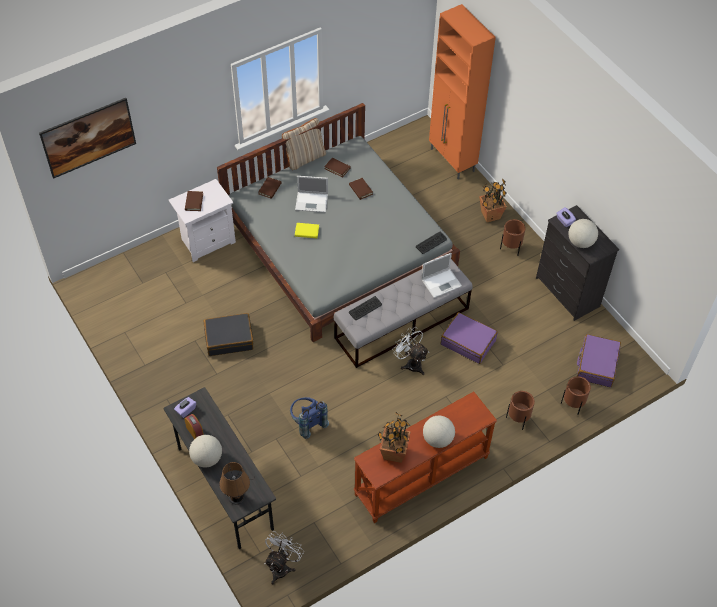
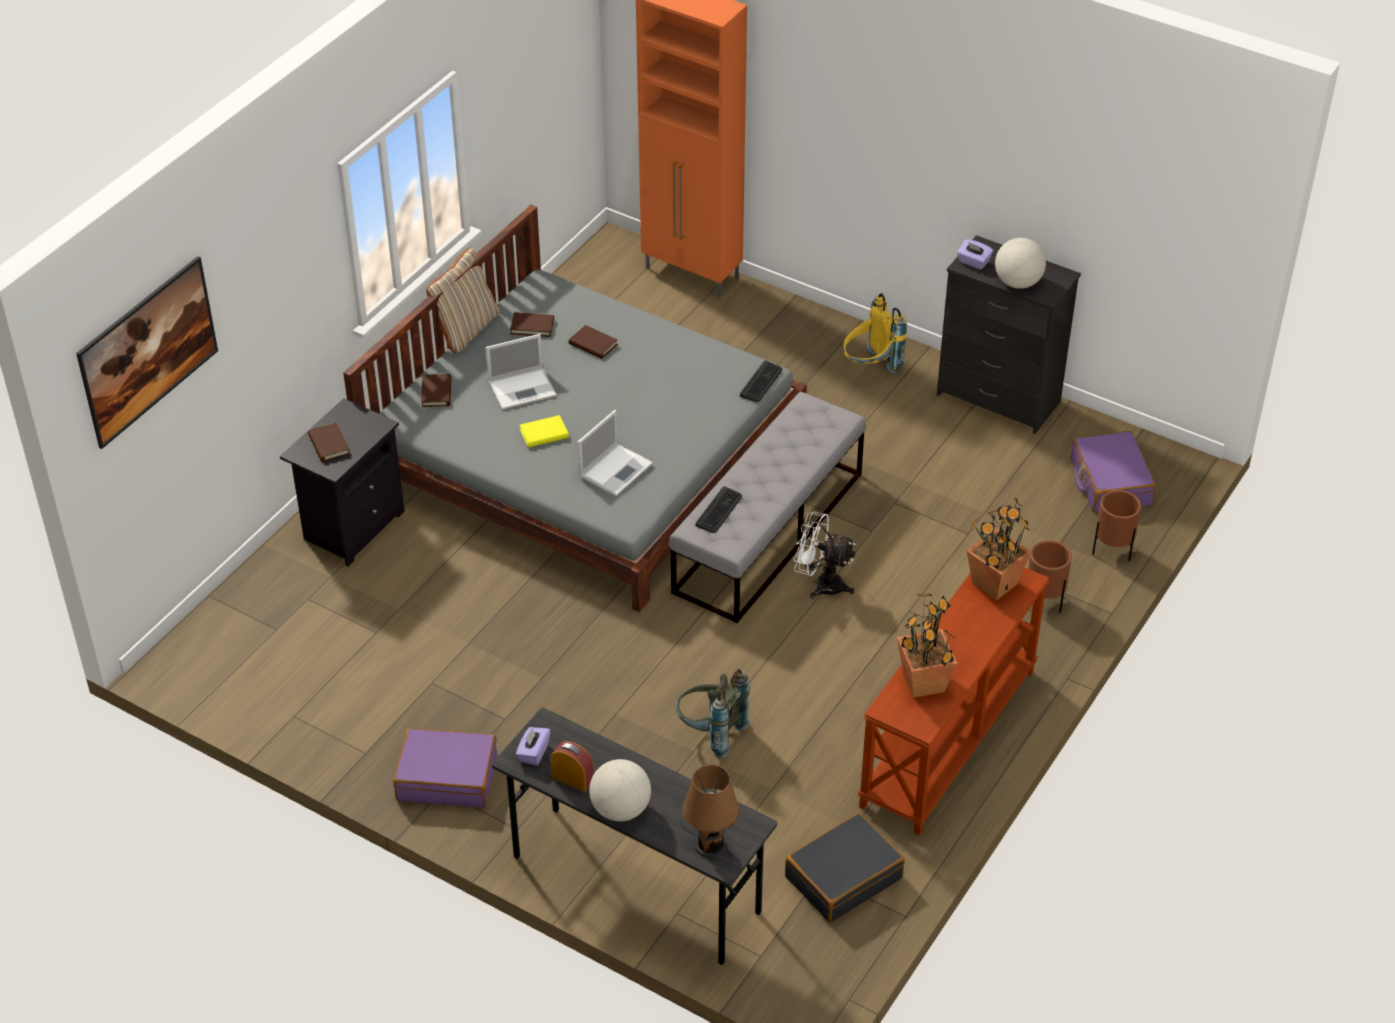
camera: 25 degrees left, 10 degrees down
(207, 241) = (352, 526): white nightstand -> black nightstand
(229, 338) = (491, 658): black suitcase -> black suitcase (843, 877)
(282, 566) = (812, 961): white fan -> none
(307, 423) = (710, 733): blue backpack -> grey backpack
(437, 439) = (978, 638): globe -> none
(442, 282) = (817, 431): laptop -> laptop (616, 469)
(468, 342) = (893, 521): purple suitcase -> purple suitcase (447, 778)
(490, 215) = (806, 331): potted plant -> potted plant (994, 584)
(511, 249) = (870, 367): brown planter -> yellow backpack

